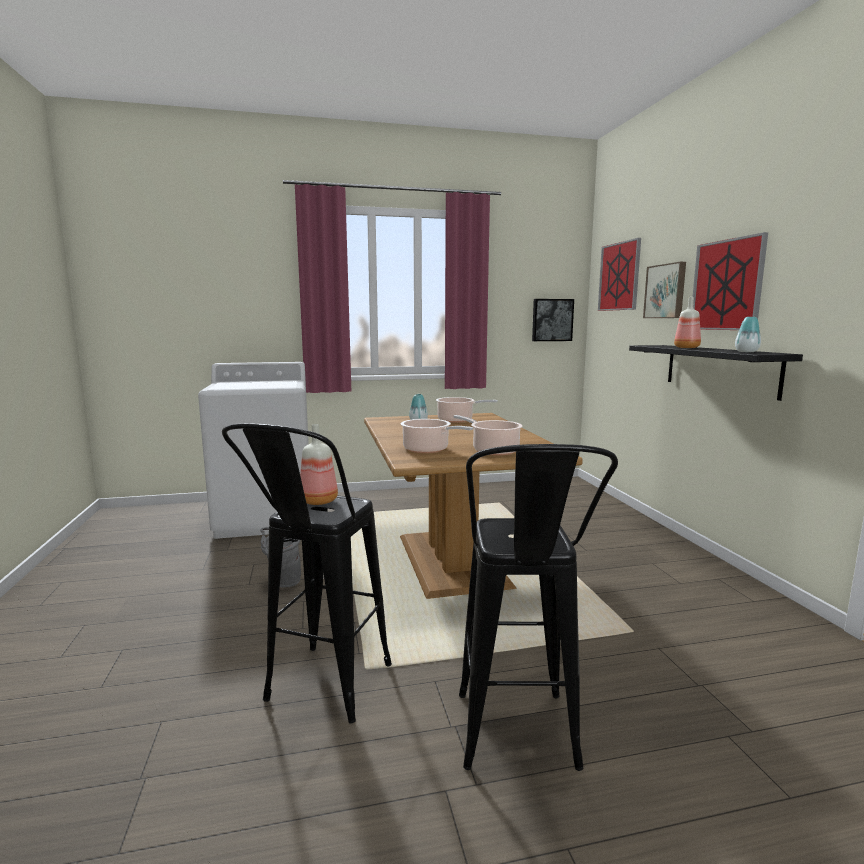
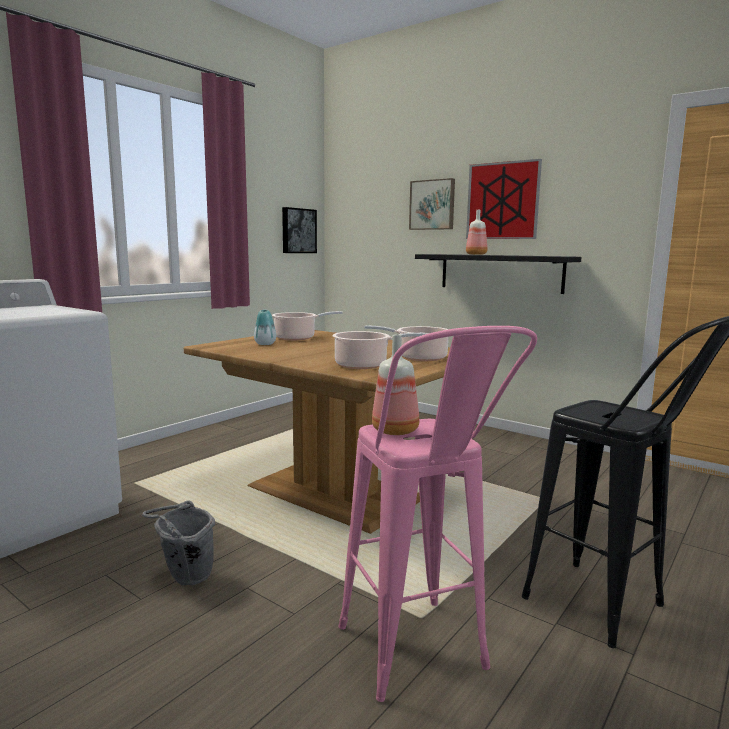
camera: 40 degrees left, 0 degrees up
(320, 695) = (421, 663): black stool -> pink stool
(619, 276) = (369, 189): picture -> none
(746, 351) = (541, 255): vase -> none

